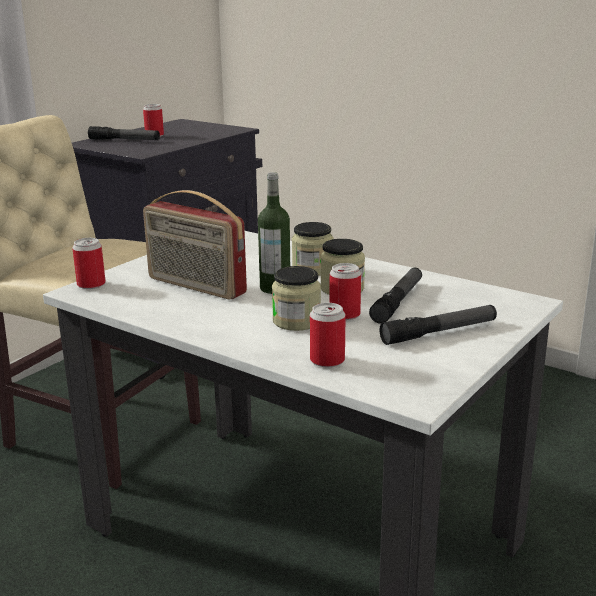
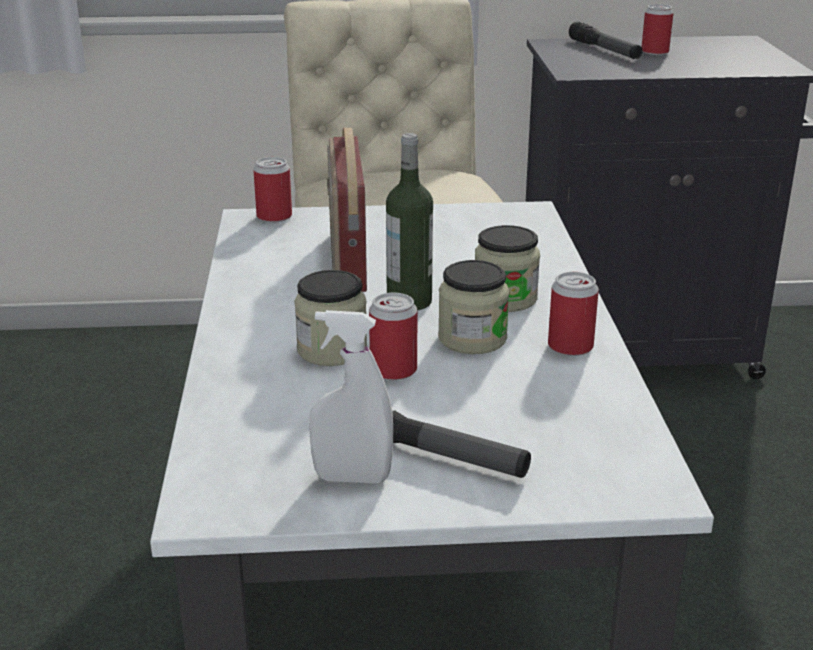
camera: 50 degrees right, 5 degrees up
(327, 360) = (245, 409): can -> can (570, 347)
(398, 301) = (489, 388): flashlight -> none
(438, 356) = (352, 478): none -> white spray bottle

